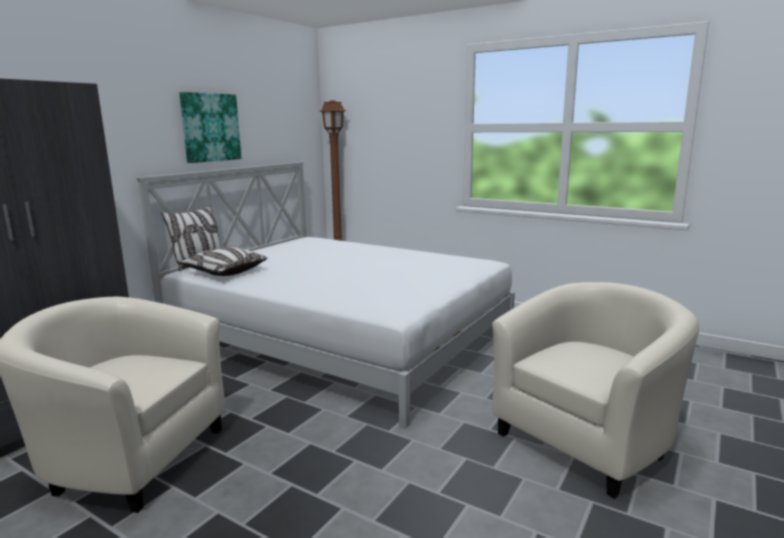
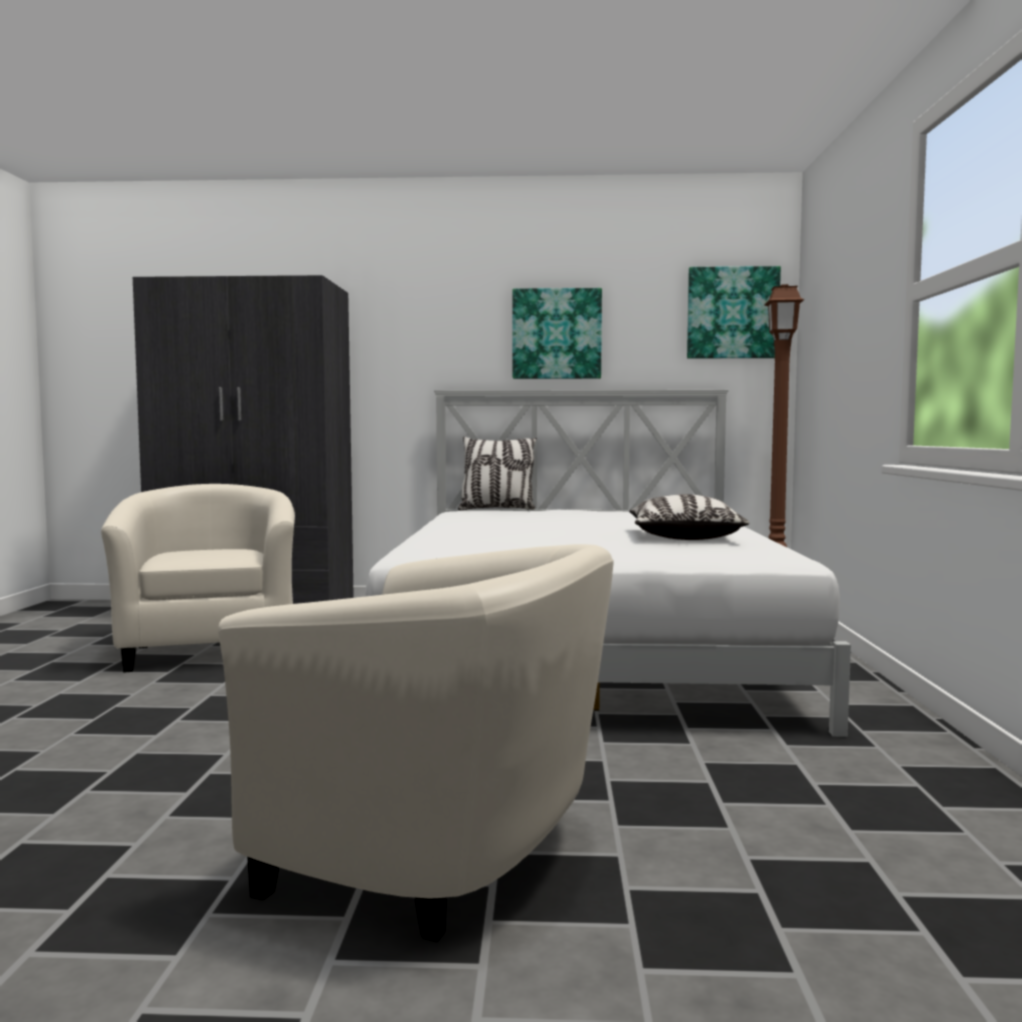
camera: 60 degrees right, 10 degrees down
(224, 272) = (476, 514): pillow -> pillow (683, 537)
(296, 113) = (732, 313): none -> picture

